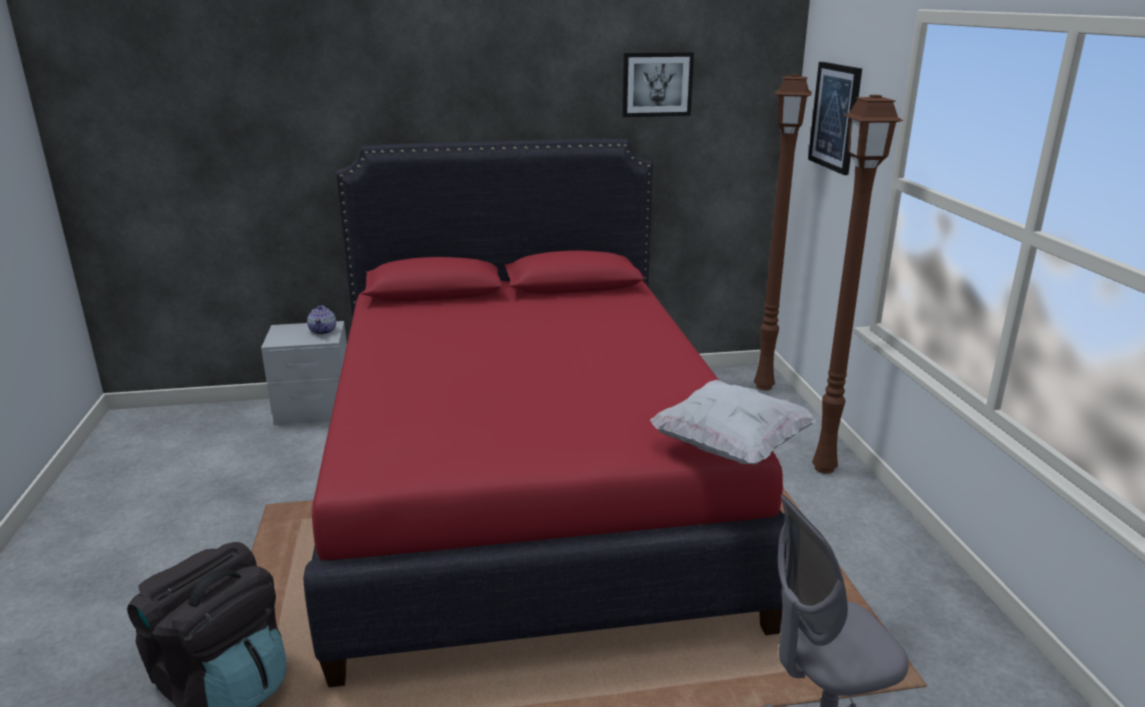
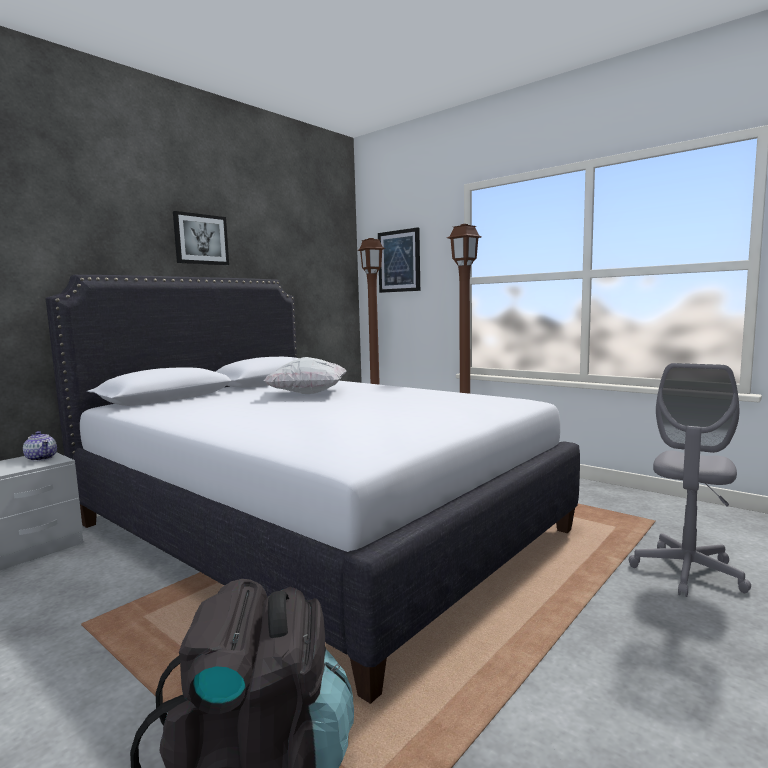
camera: 40 degrees left, 15 degrees down
(525, 487) = (313, 528): red bed -> white bed
(657, 84) = (285, 244): picture -> picture (201, 239)
(730, 448) = (528, 403): white pillow -> white pillow (307, 394)

